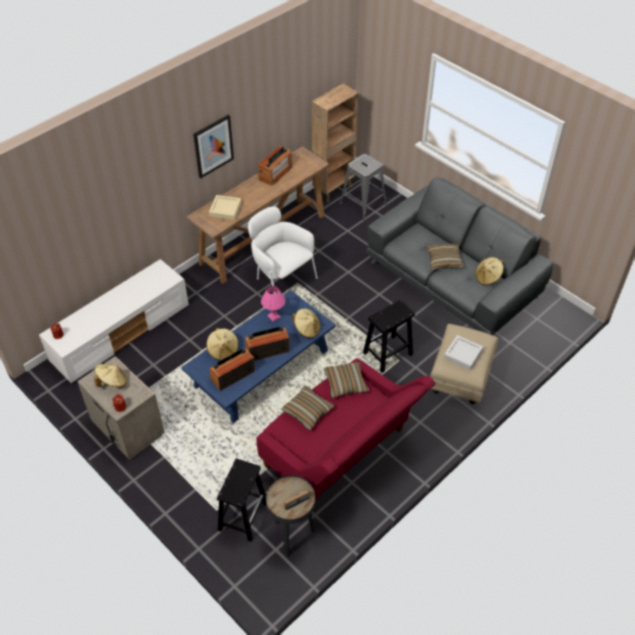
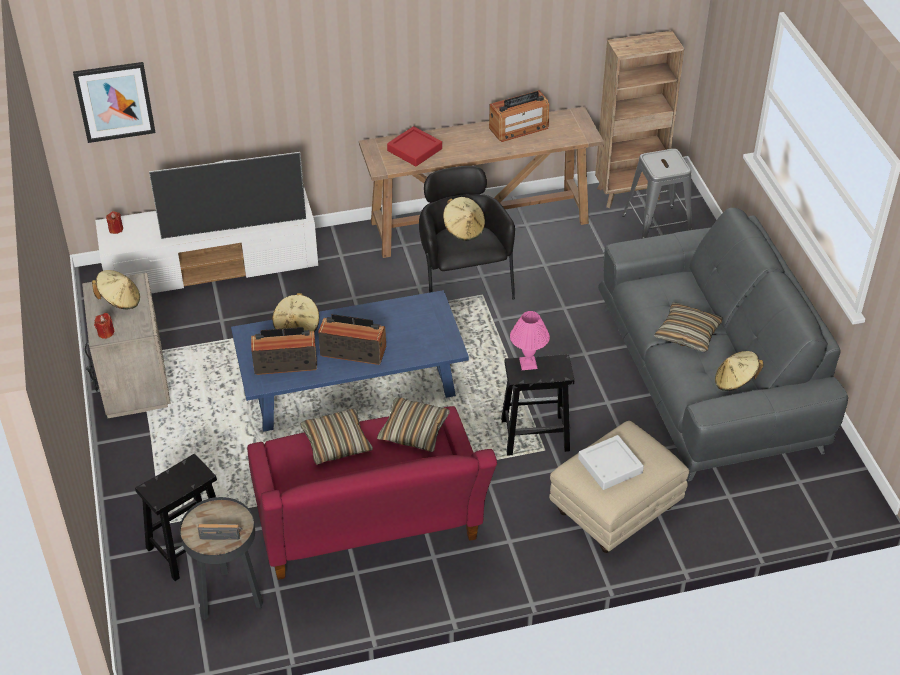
camera: 30 degrees right, 5 degrees down
(136, 303) = (234, 228): none -> television
(213, 146) = (420, 51): picture -> picture (115, 101)
(225, 209) = (414, 150): beige tray -> red tray
(273, 316) = (394, 313): pink table lamp -> pink table lamp (527, 363)
(281, 280) = (463, 283): white armchair -> black armchair
(307, 329) = (425, 347): beige hat -> beige hat (464, 229)

